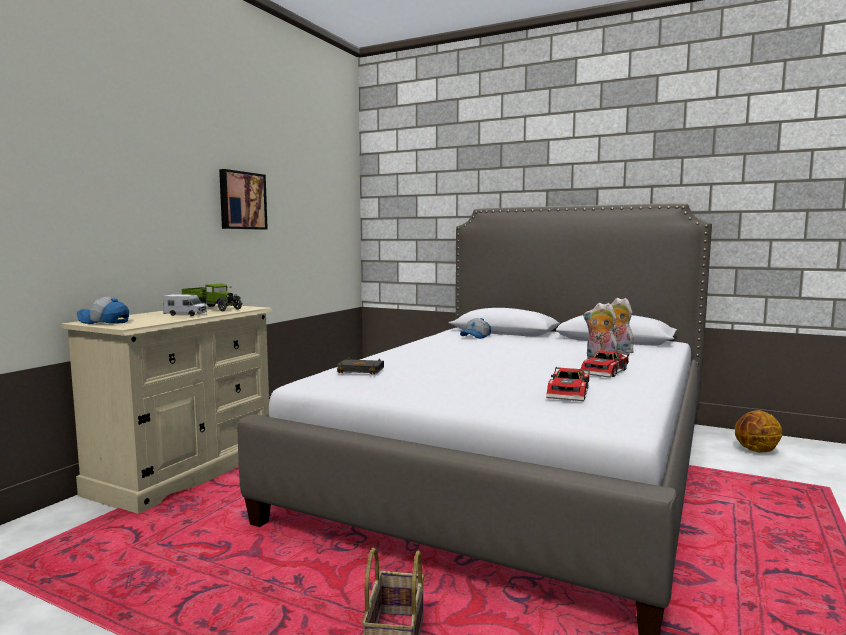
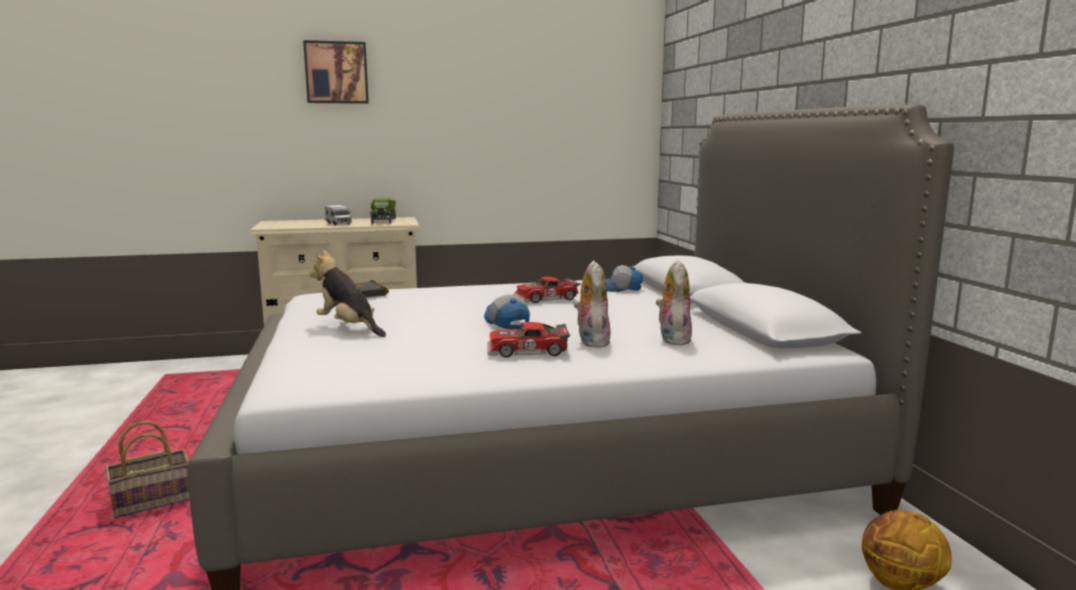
camera: 50 degrees right, 5 degrees up
(103, 322) = (275, 223): cap -> cap (505, 323)
(241, 200) = (455, 116): picture -> picture (336, 72)
(462, 390) = (349, 328): none -> plush toy
(570, 393) = (393, 355): toy car -> toy car (547, 299)

